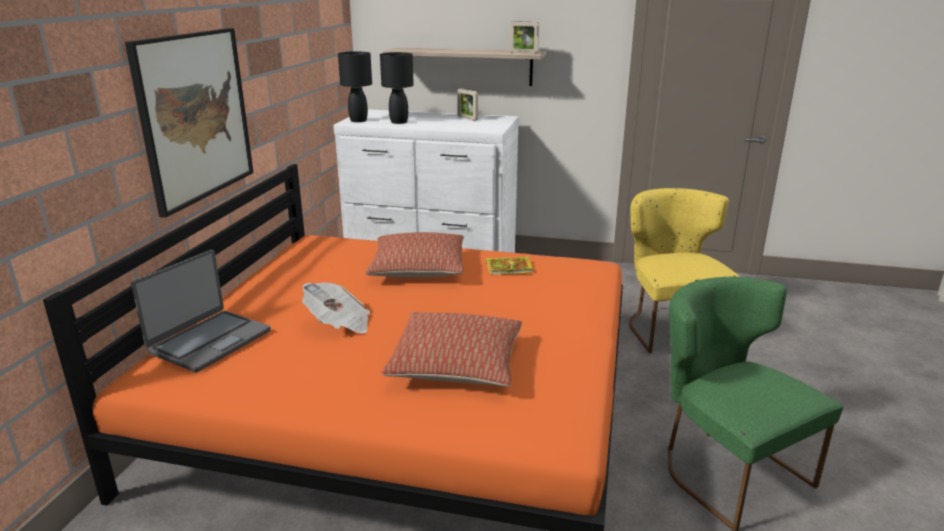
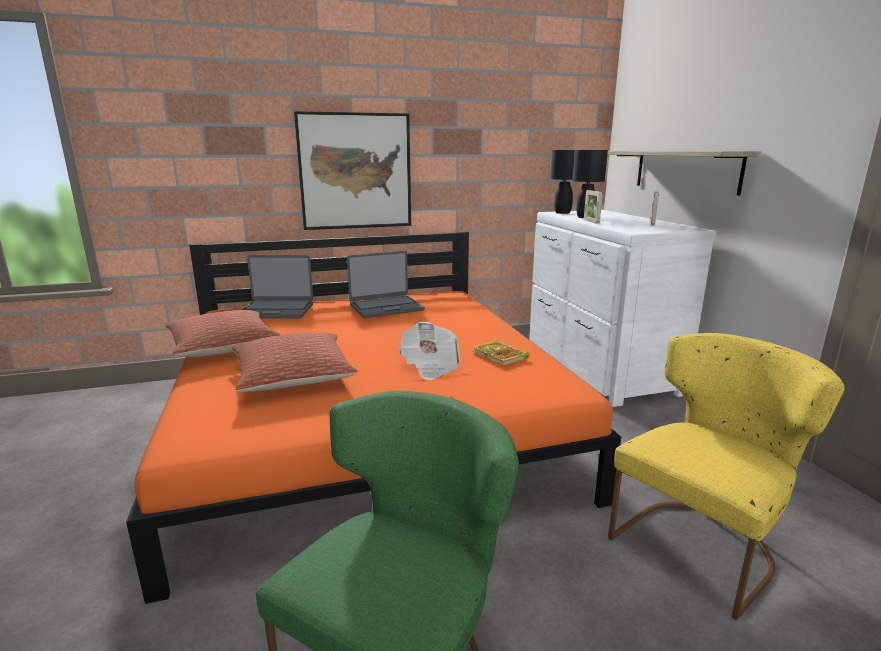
camera: 60 degrees right, 5 degrees down
(314, 279) = (386, 307): none -> laptop
(339, 323) = (327, 330): newspaper -> newspaper (430, 366)
(418, 269) = (448, 328): pillow -> pillow (223, 347)
(523, 53) = (717, 150): picture frame -> picture frame (591, 221)

